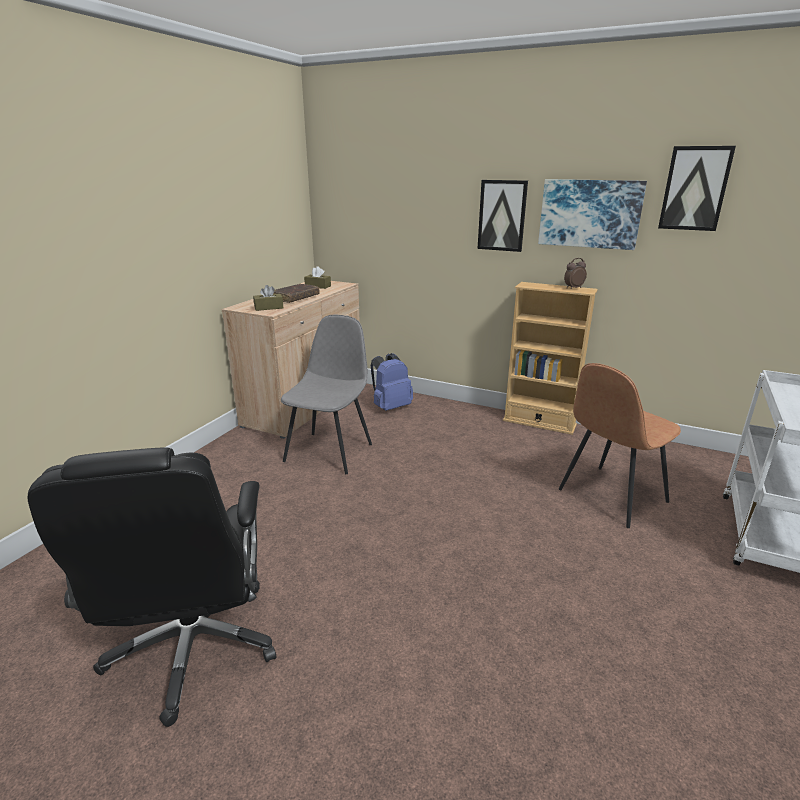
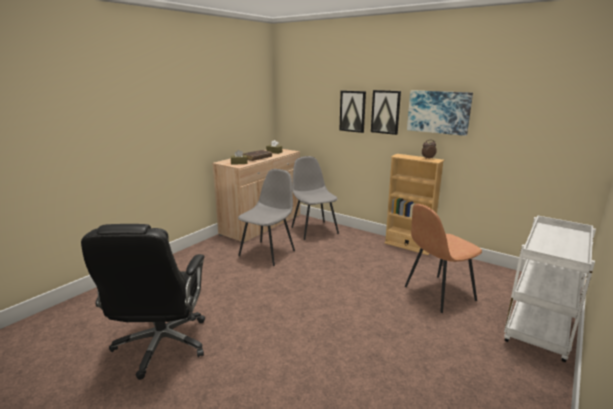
camera: 10 degrees right, 5 degrees down
(390, 407) = (314, 230): blue backpack -> grey chair
(694, 188) = (503, 98): picture -> picture (352, 111)

